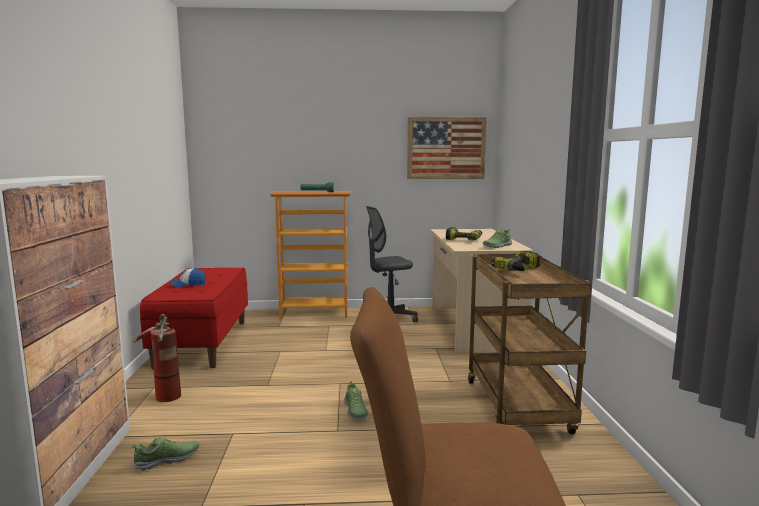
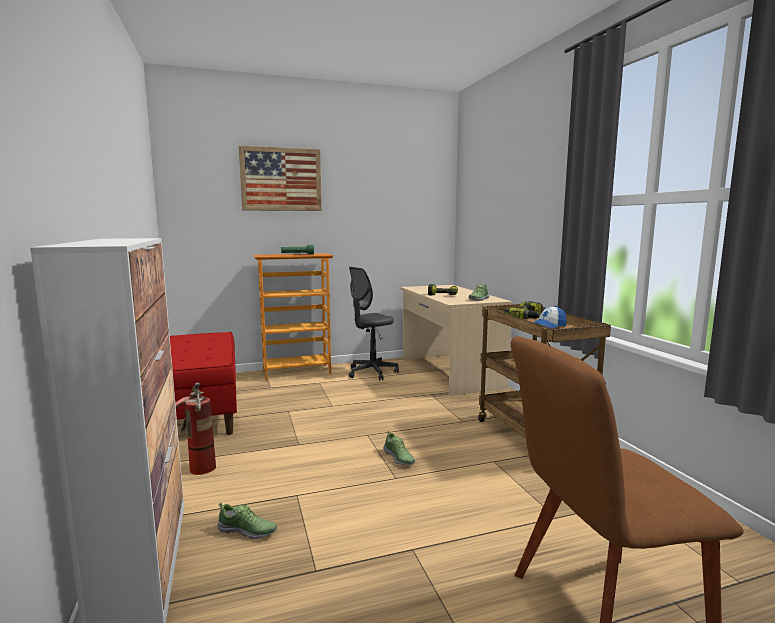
camera: 15 degrees left, 0 degrees up
(167, 460) = (247, 531): shoe -> shoe turned 60 degrees clockwise
(188, 284) = (189, 352): cap -> cap (548, 326)
(446, 148) = (412, 212): picture -> picture (281, 179)

